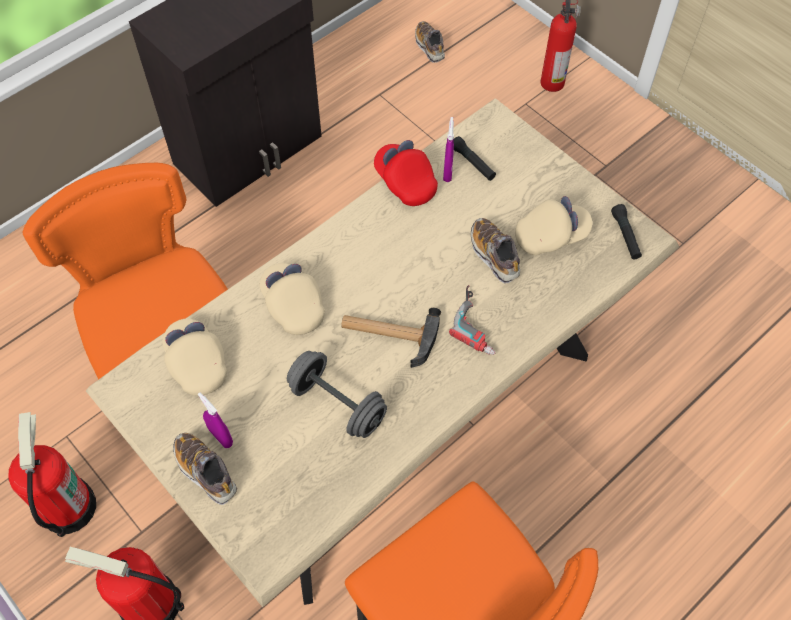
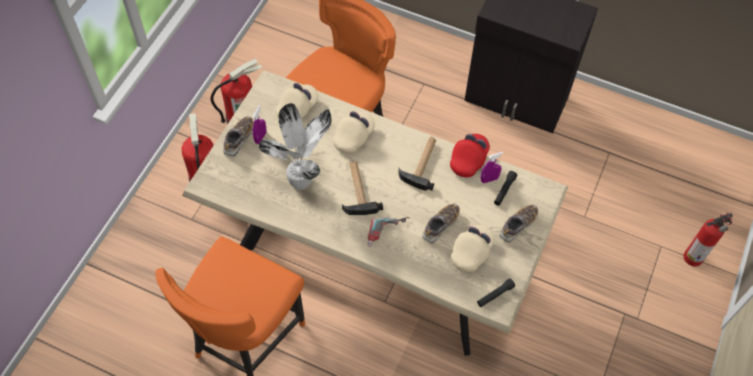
camera: 65 degrees right, 0 degrees up
(337, 404) = (303, 182): grey dumbbell -> potted plant
(384, 238) = (422, 163): none -> hammer
(429, 46) = (673, 166): shoe -> shoe (517, 225)
(551, 236) = (471, 252): beige cap -> beige cap turned 105 degrees counterclockwise

